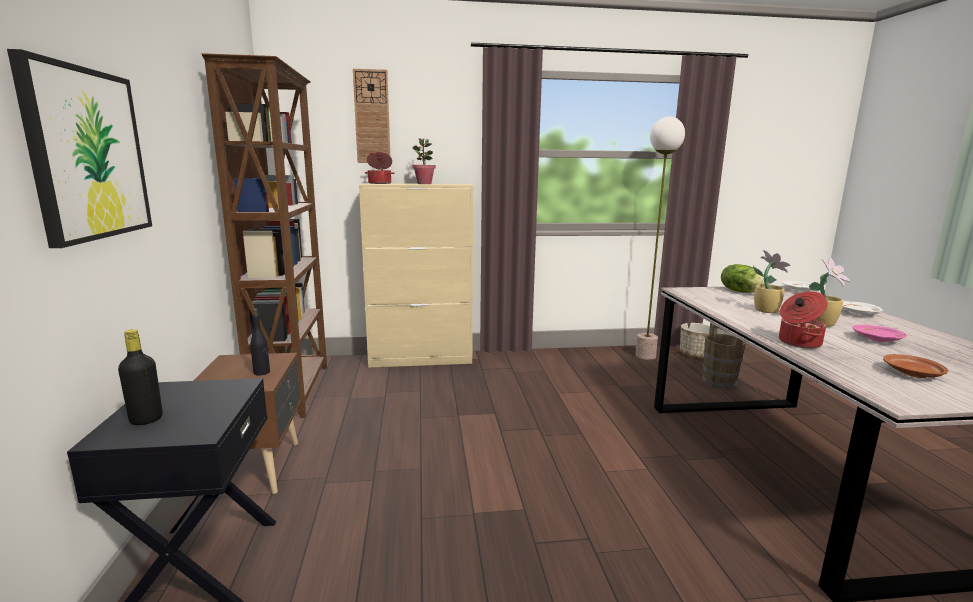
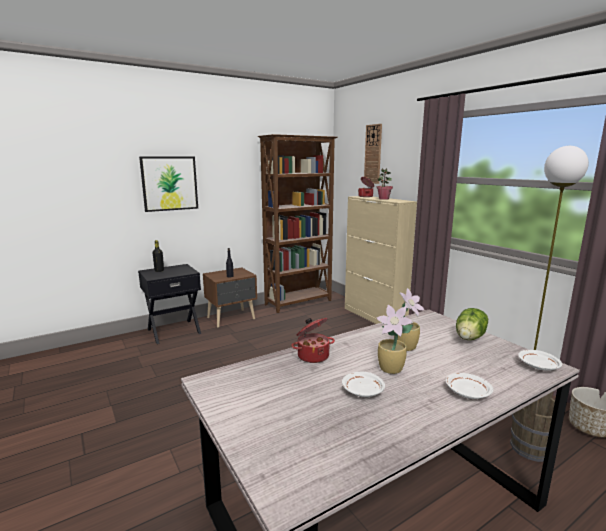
camera: 65 degrees right, 0 degrees up
(878, 339) = (362, 391): pink plate -> white plate
(912, 374) = (268, 394): brown plate -> none

